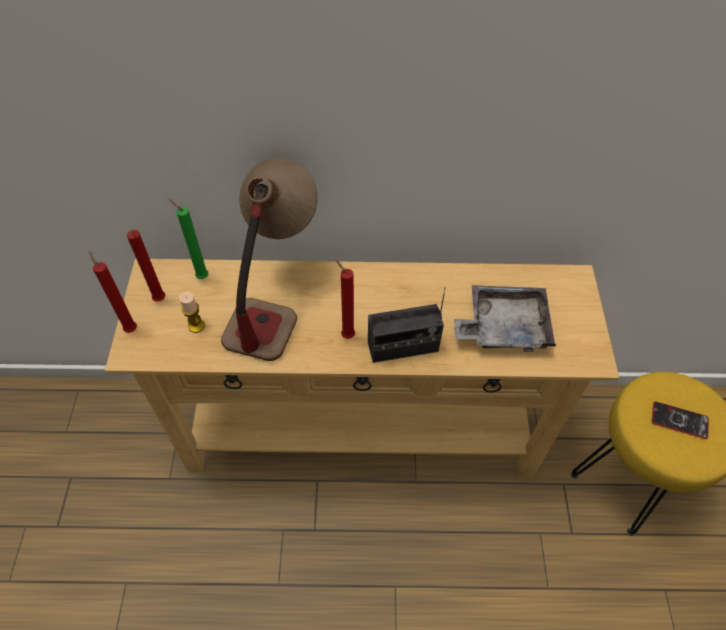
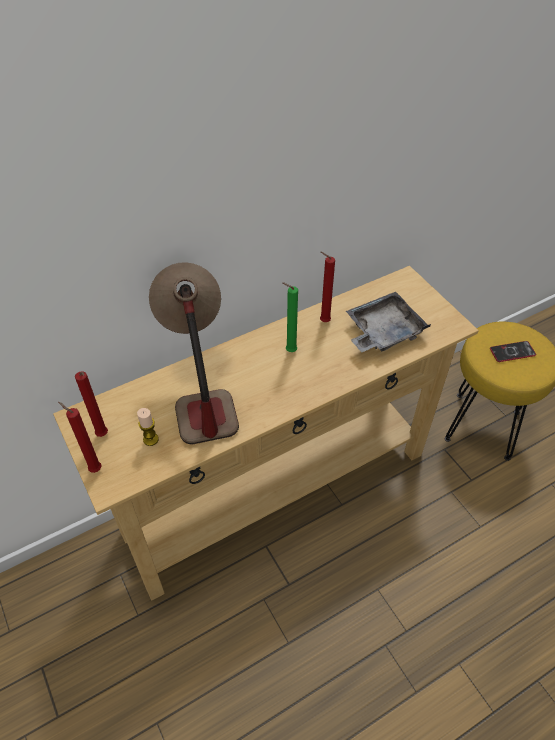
camera: 30 degrees left, 5 degrees down
(201, 276) = (125, 400): green candle -> green candle (289, 351)
(346, 334) = (276, 389): red candle -> red candle (323, 321)
(403, 347) = (324, 378): radio -> none

